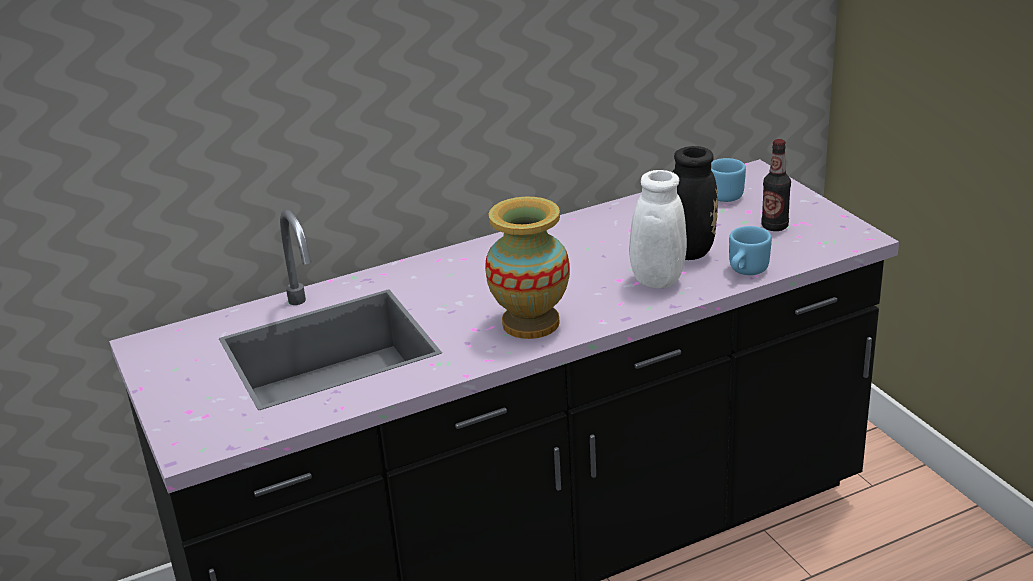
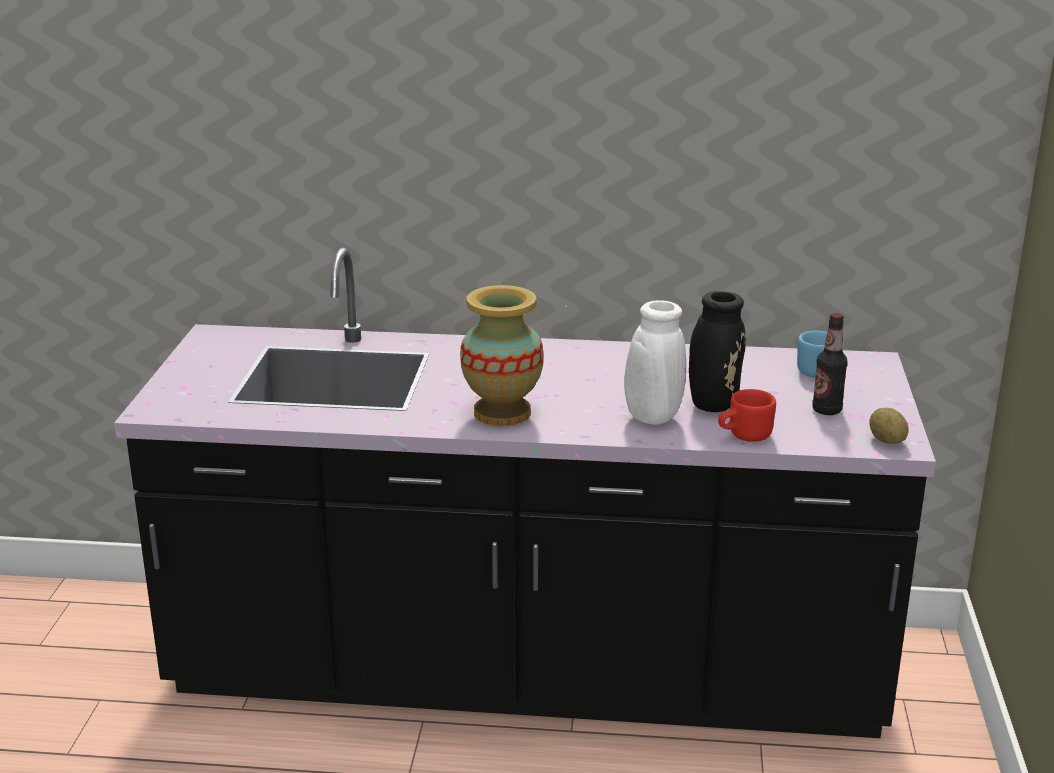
camera: 30 degrees right, 5 degrees down
(745, 271) = (743, 436): blue mug -> red mug
(847, 237) = (886, 441): none -> potato

